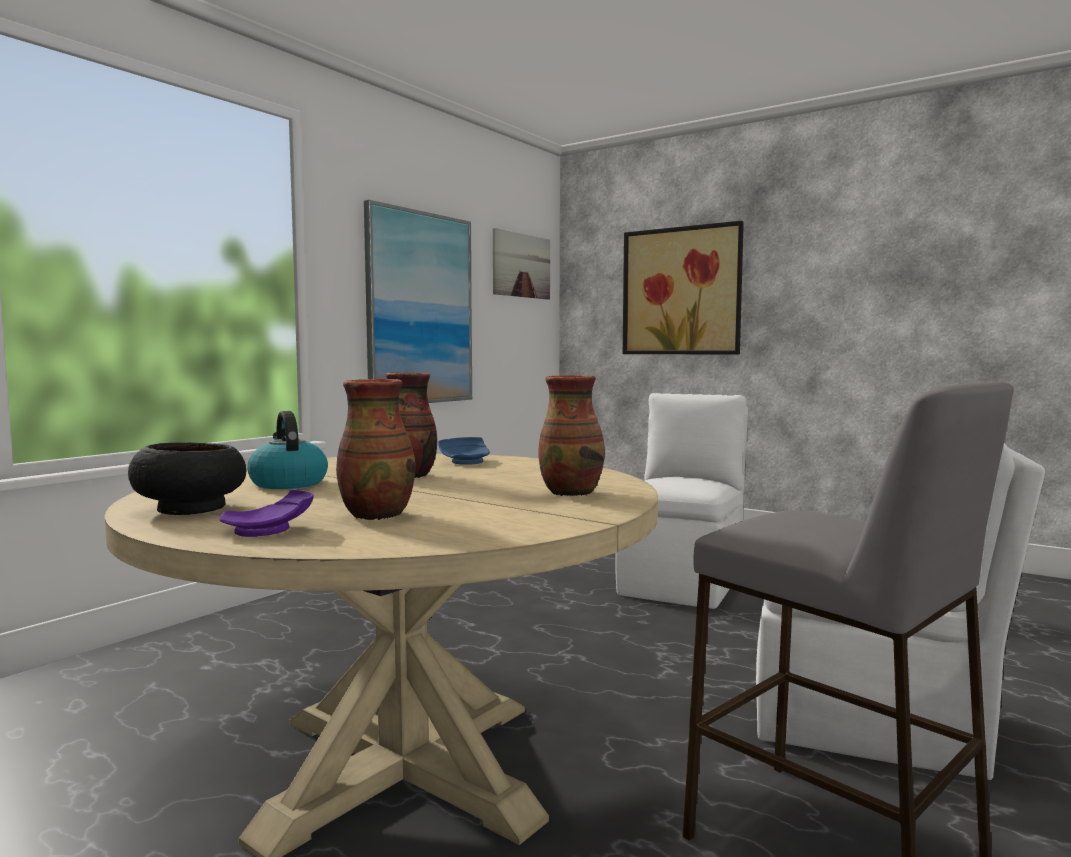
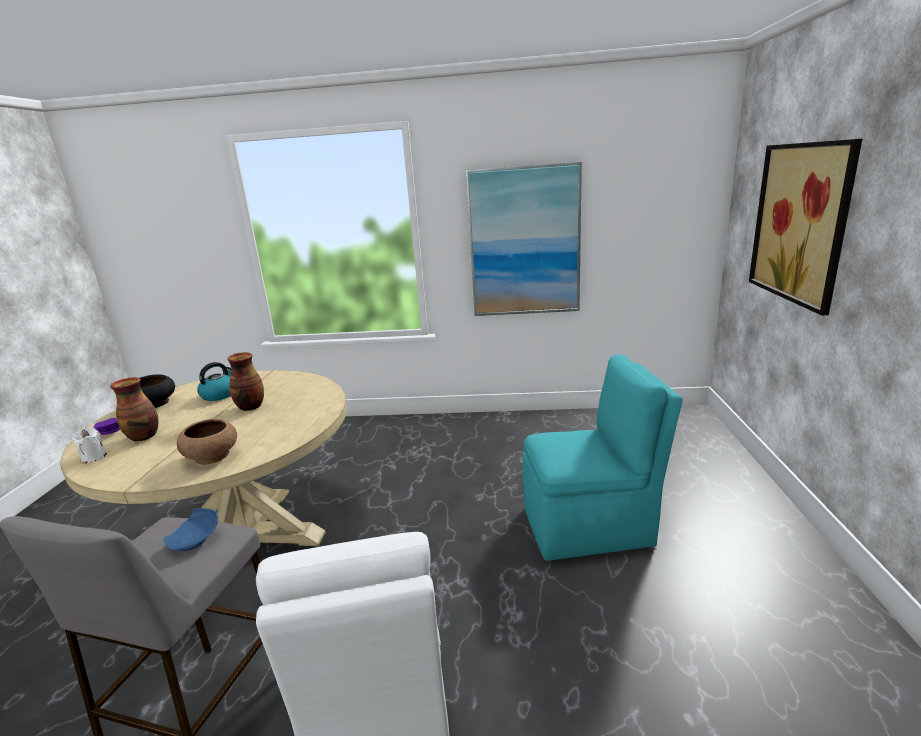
camera: 60 degrees right, 15 degrees up
(401, 538) = (94, 457): none -> white candle
(466, 461) = (310, 401): blue plate -> blue plate (196, 539)
(521, 265) = (662, 187): picture -> none
(571, 492) = (212, 456): vase -> brown bowl
(683, 583) = (590, 526): white chair -> turquoise chair

